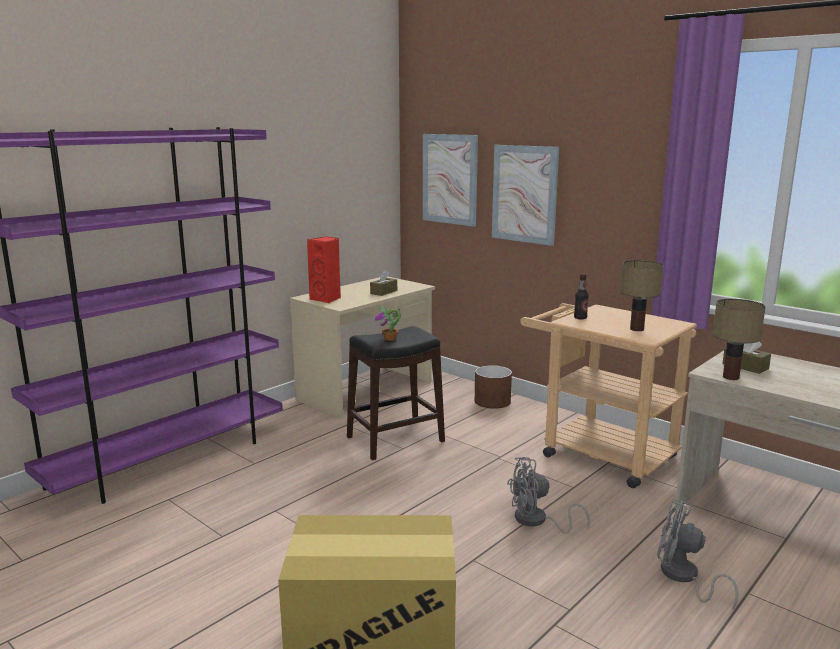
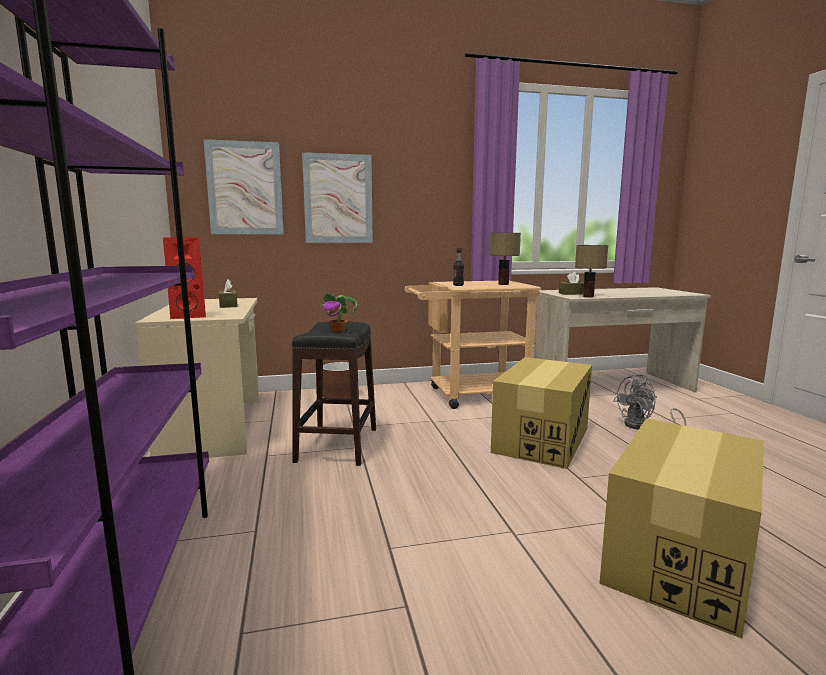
camera: 55 degrees left, 5 degrees down
(537, 521) = (541, 440): grey fan -> cardboard box

